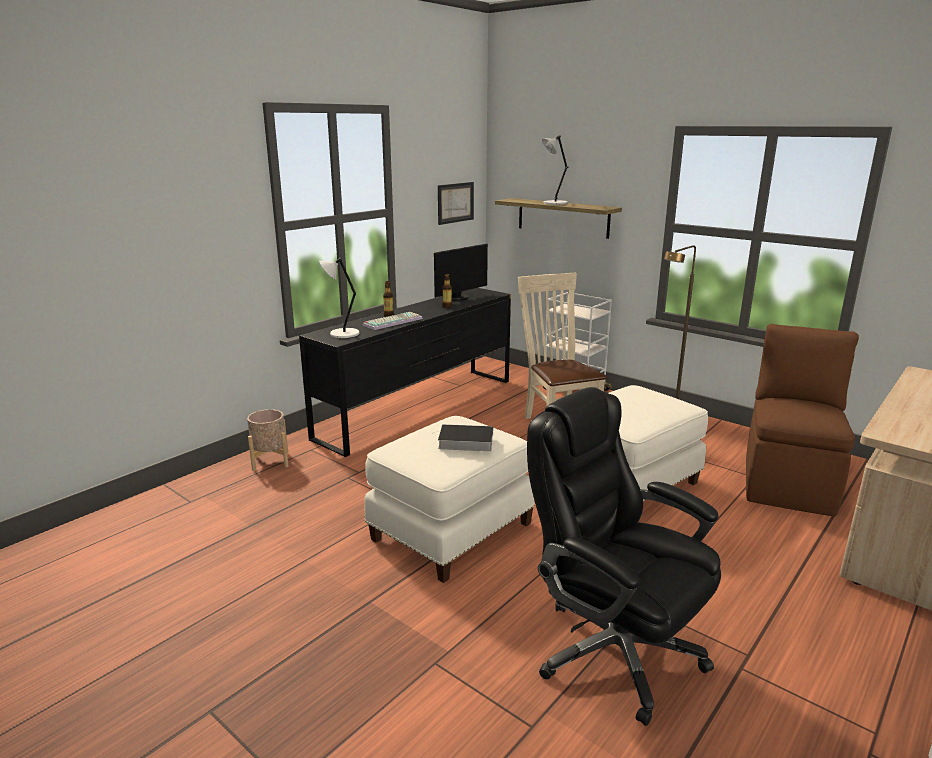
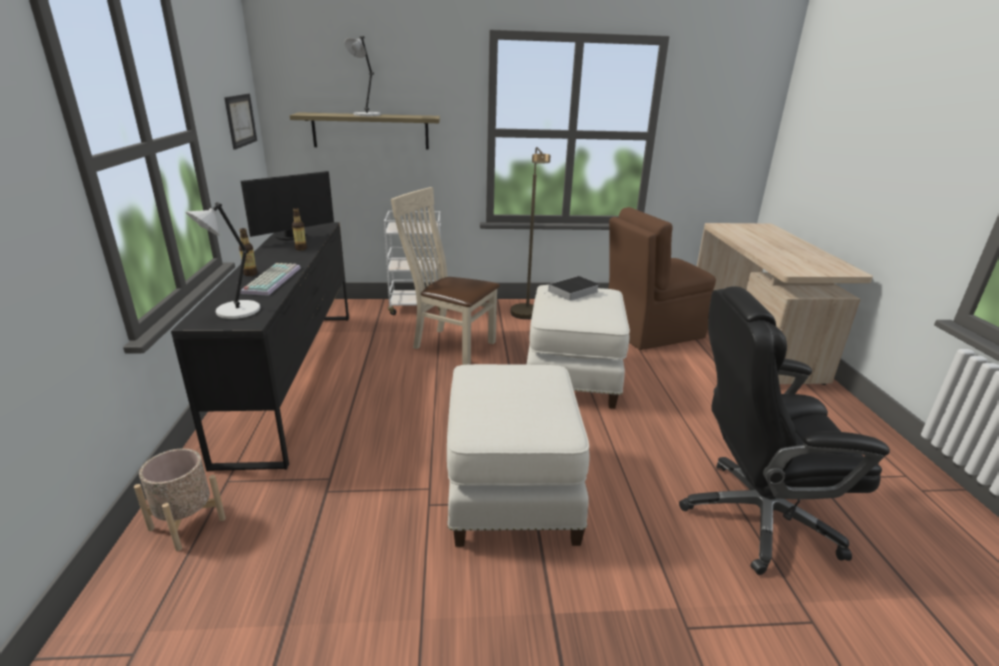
camera: 45 degrees left, 5 degrees up
(457, 298) = (292, 236): monitor -> monitor turned 45 degrees clockwise
(464, 441) = (528, 389): book -> book (572, 291)
(788, 483) = (651, 332): brown chair -> brown chair turned 90 degrees counterclockwise

